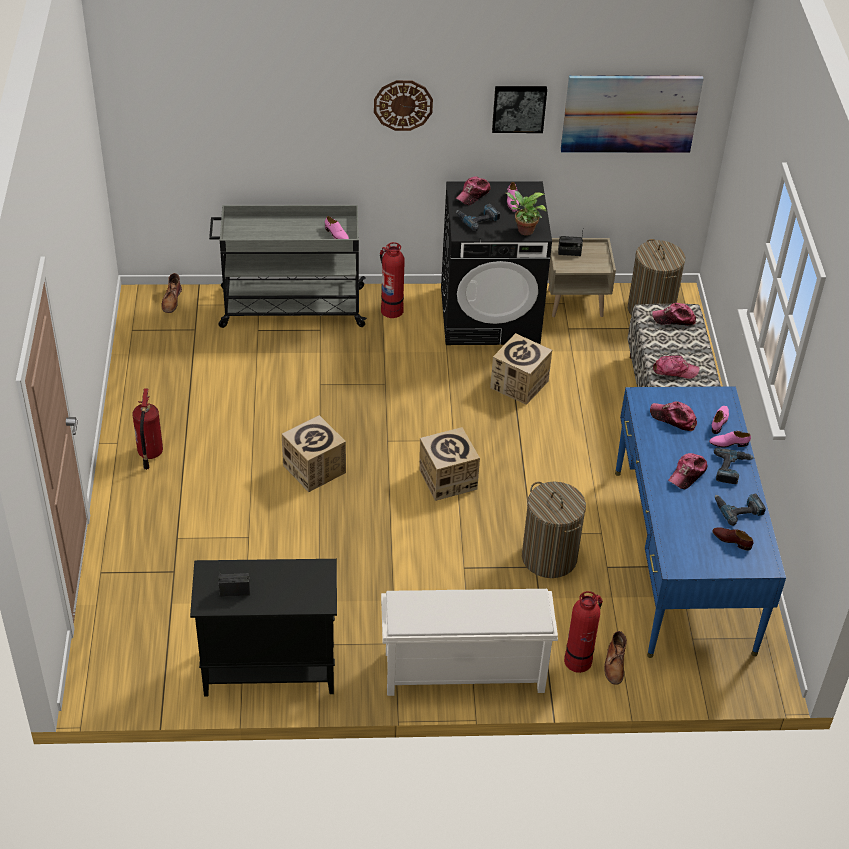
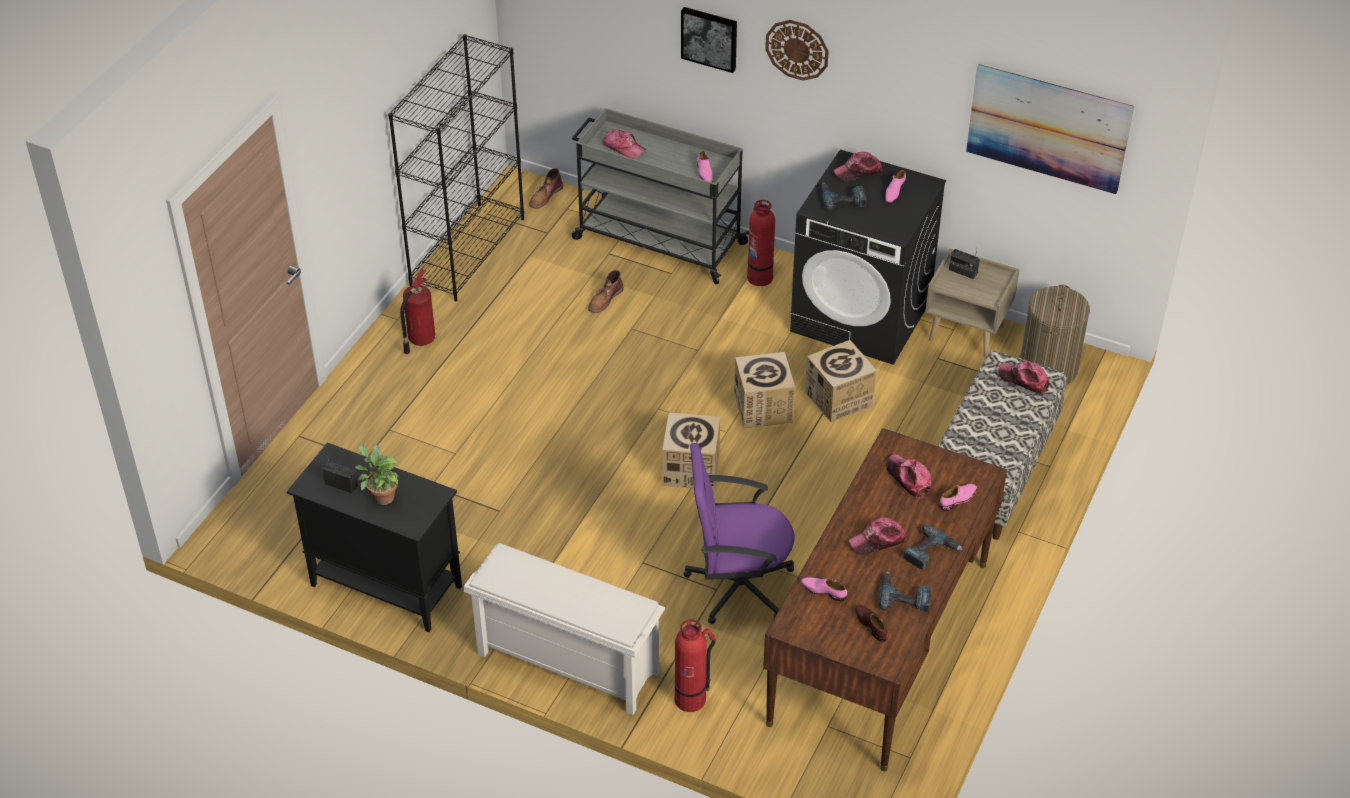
camera: 30 degrees right, 0 degrees up
(137, 366) = (467, 251): none -> black bookcase
(314, 469) = (565, 410): cardboard box -> cardboard box (763, 407)
(519, 108) = (922, 87): picture -> picture (710, 38)
(523, 230) = (882, 226): potted plant -> potted plant (381, 496)
(549, 557) = (737, 585): laundry basket -> purple office chair
(614, 664) = (725, 717): brown boot -> brown boot (605, 299)
(675, 370) = (980, 435): cap -> cap (623, 147)
(682, 559) = (880, 642): blue desk -> brown desk
(728, 443) = (949, 525): pink shoe -> pink shoe (823, 591)

